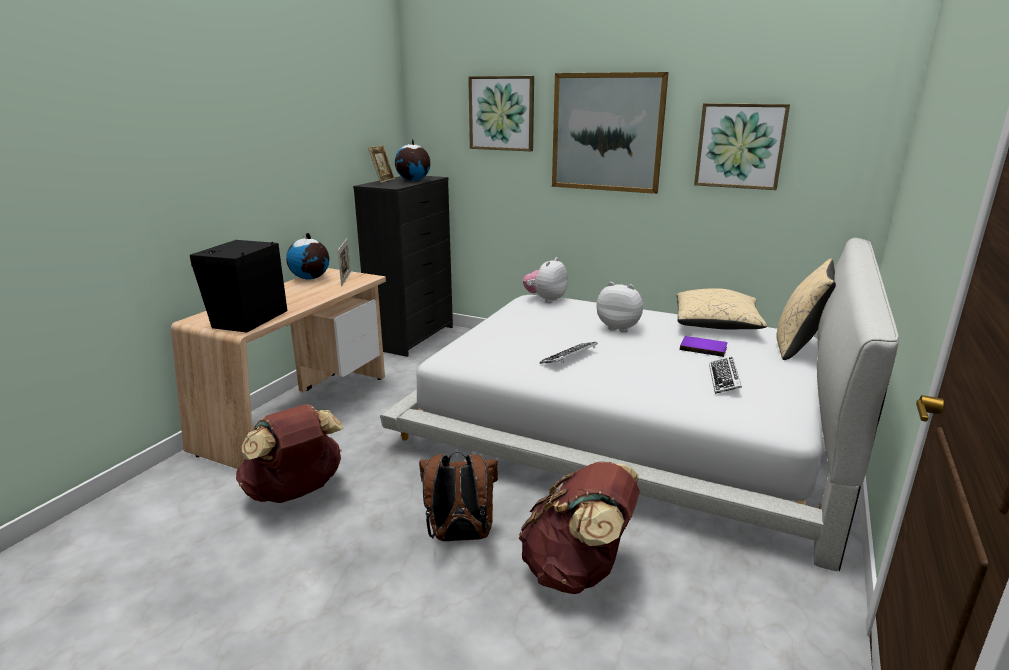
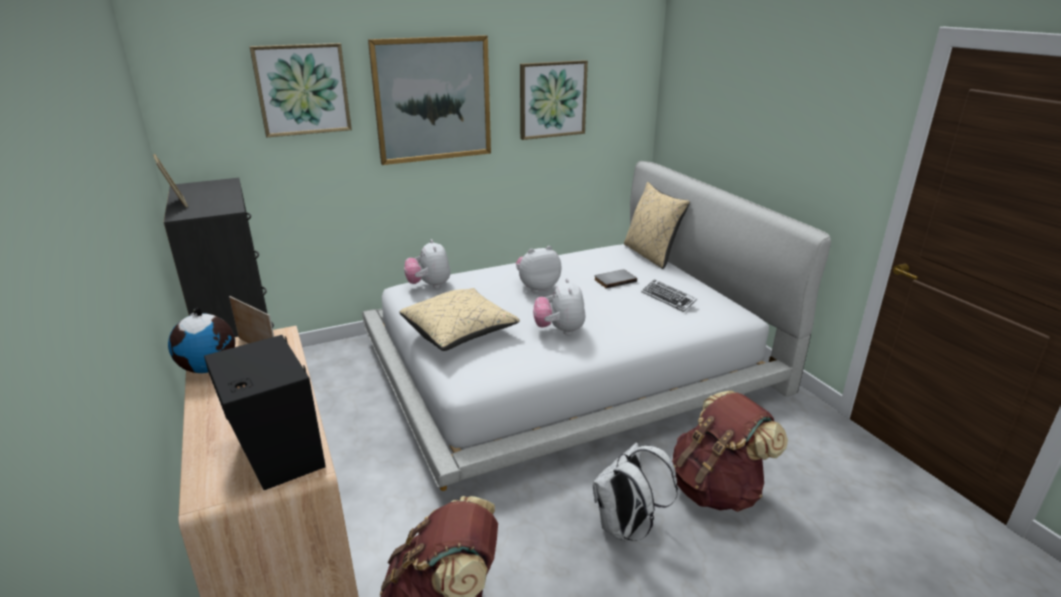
camera: 50 degrees left, 5 degrees up
(413, 180) = (218, 193): globe -> none
(459, 536) = (626, 527): brown backpack -> white backpack
(569, 357) = (559, 330): keyboard -> plush toy
(703, 348) = (614, 280): purple book -> grey book
(716, 325) = (584, 257): beige pillow -> beige pillow (459, 332)

